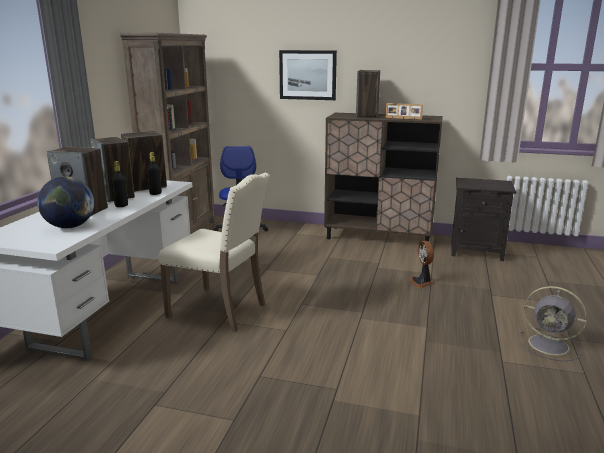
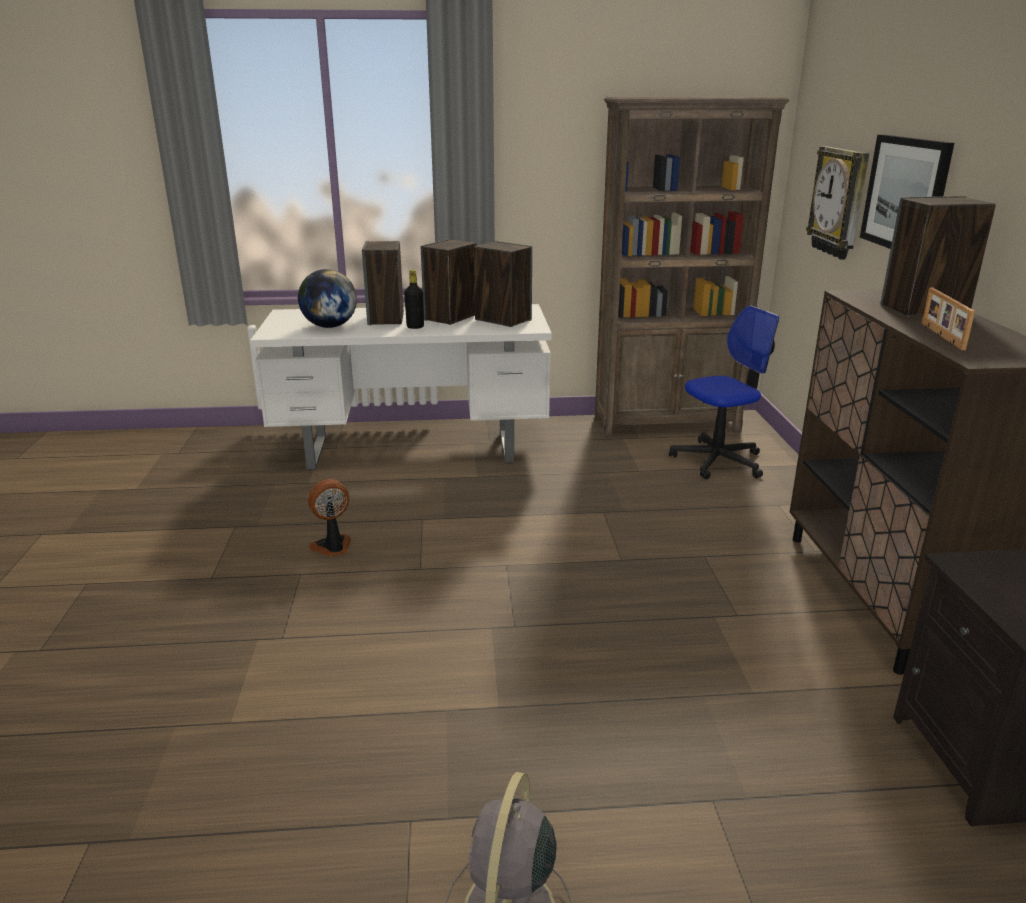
camera: 70 degrees right, 5 degrees up
(155, 193) = (477, 329): black bottle -> none
(220, 310) = (450, 509): beige chair -> none
(250, 85) = (840, 202): none -> wall clock
(421, 282) = (692, 682): fan -> fan (333, 547)

